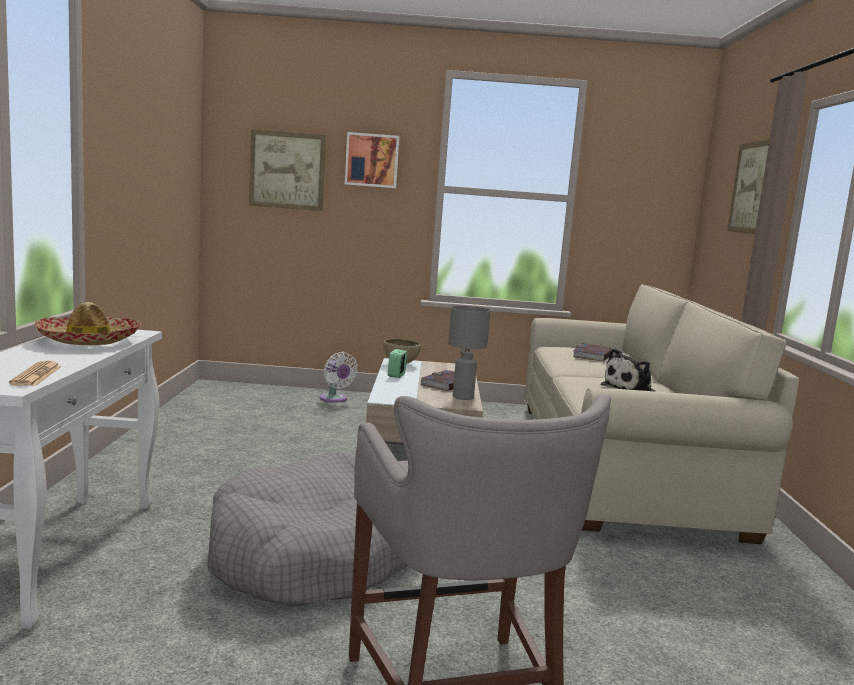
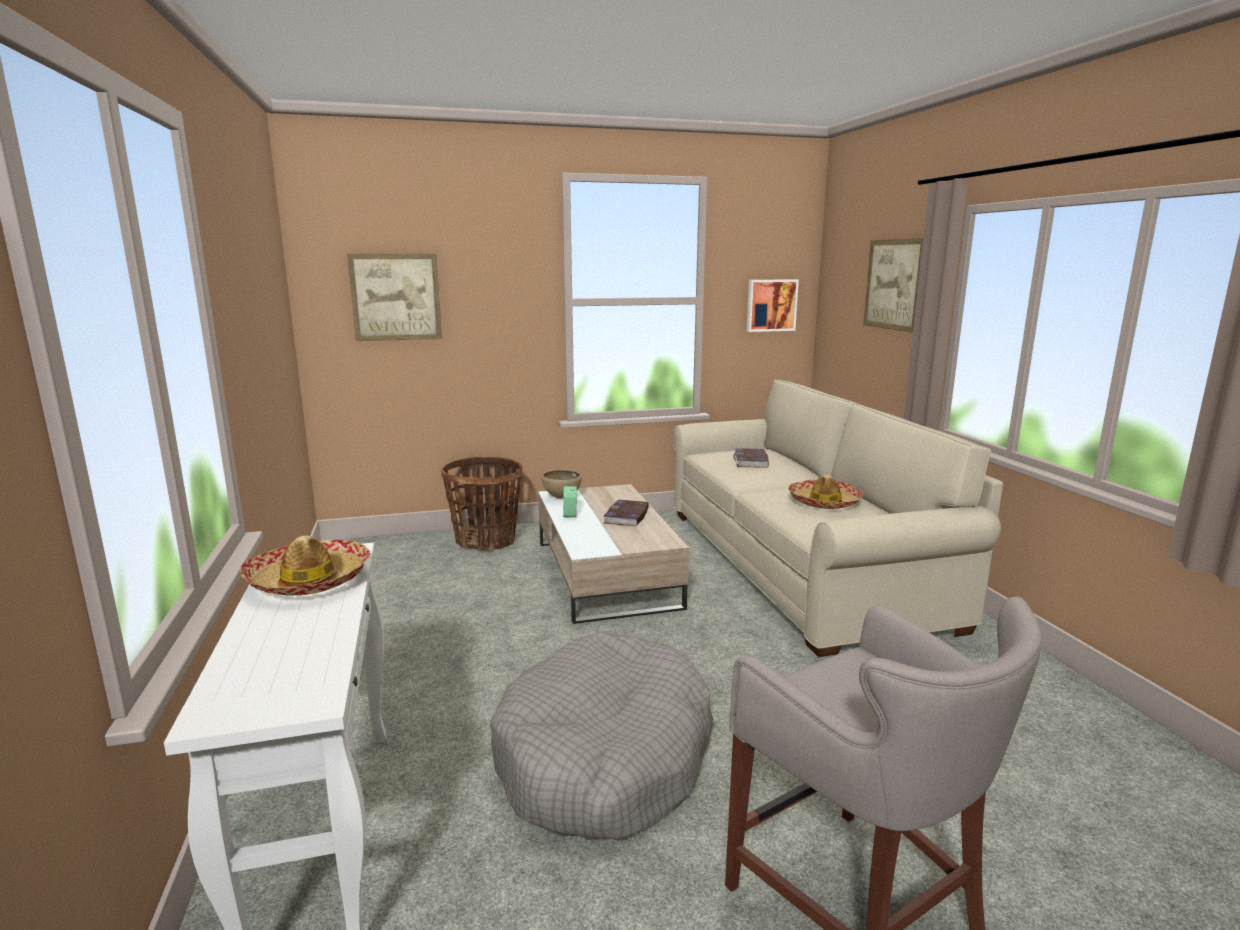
camera: 15 degrees left, 5 degrees up
(36, 375) = (318, 668): newspaper -> none
(334, 399) = (486, 540): white fan -> basket
(372, 160) = (491, 278): picture -> picture (771, 305)
(462, 397) = (656, 532): grey table lamp -> none
(630, 389) = (824, 502): plush toy -> hat

